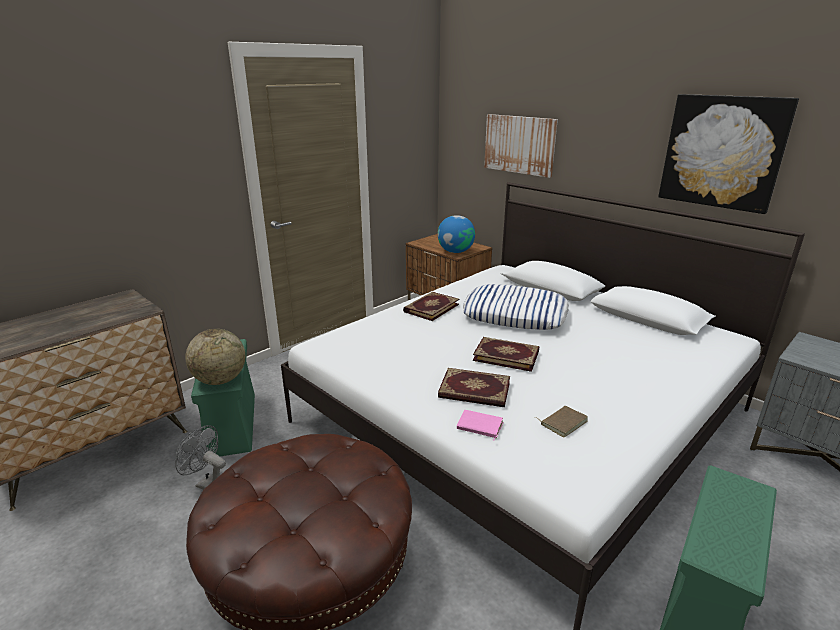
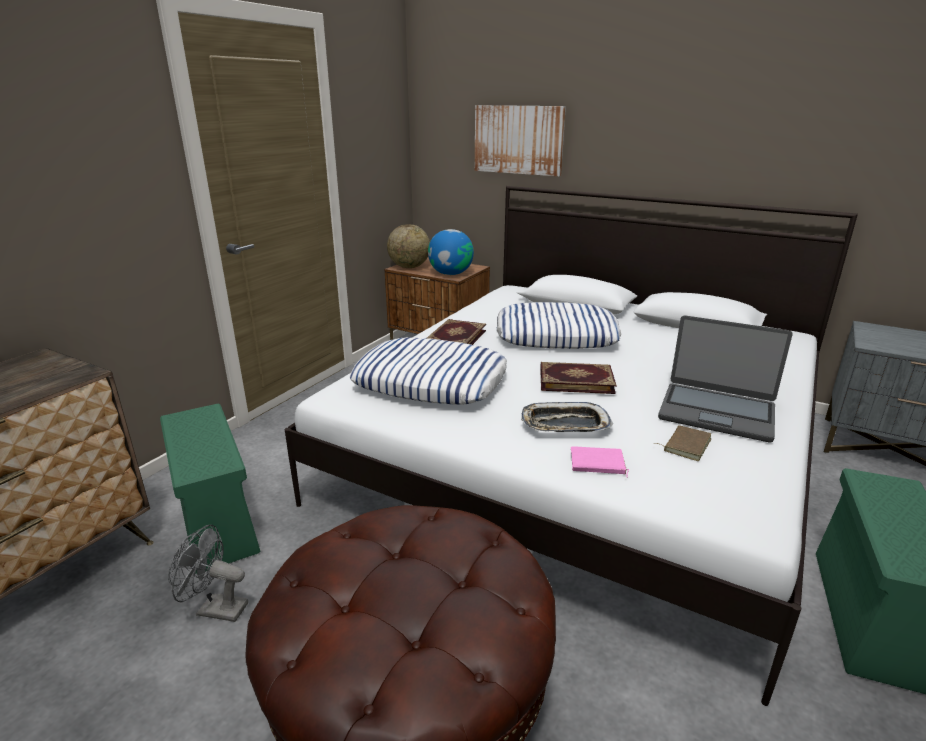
camera: 15 degrees left, 0 degrees up
(220, 380) = (208, 460): globe -> globe (409, 267)
(392, 342) = (431, 381): none -> pillow
(474, 391) = (564, 424): book -> tray
(609, 399) = (716, 412): none -> laptop
(722, 152) = (763, 132): picture -> none

